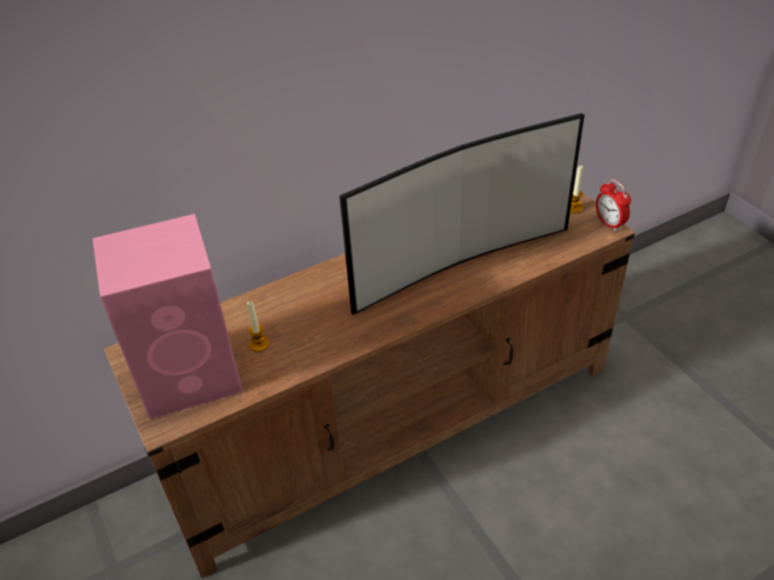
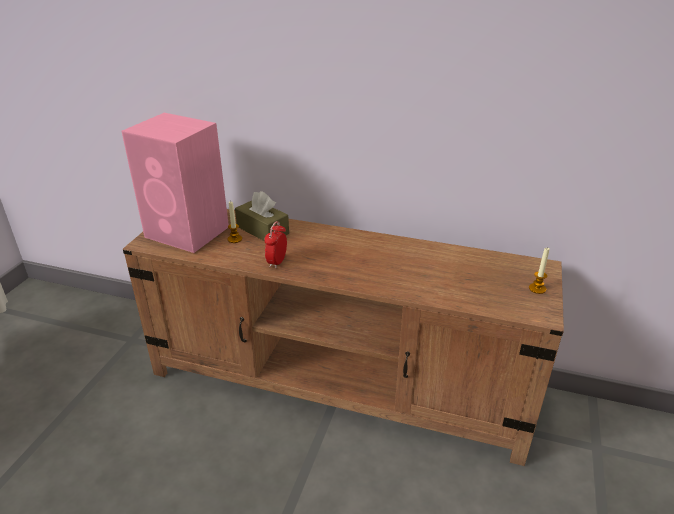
camera: 45 degrees right, 10 degrees down
(270, 313) = (262, 230): none -> brown tissue box
(459, 263) = (400, 270): television -> none
(609, 223) = (550, 313): alarm clock -> alarm clock (277, 262)

